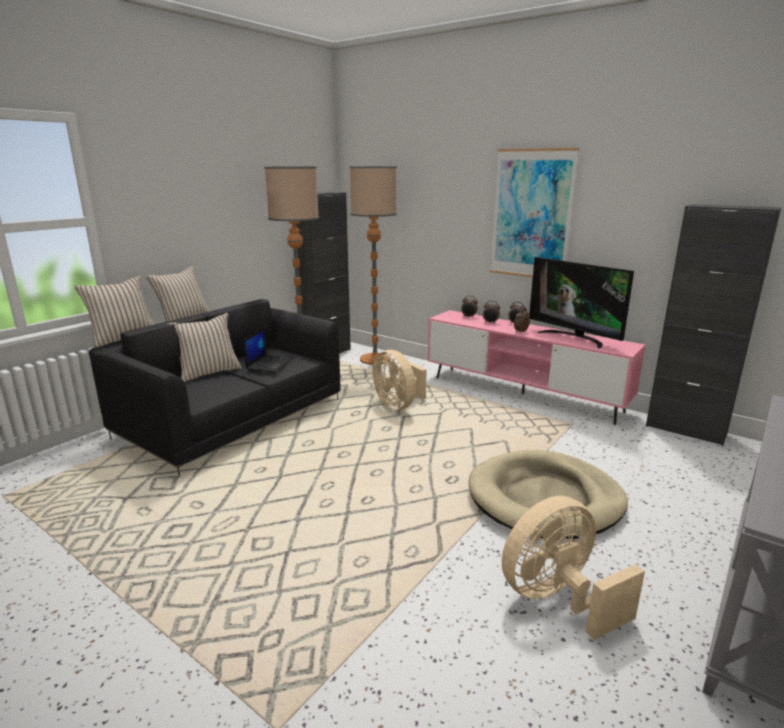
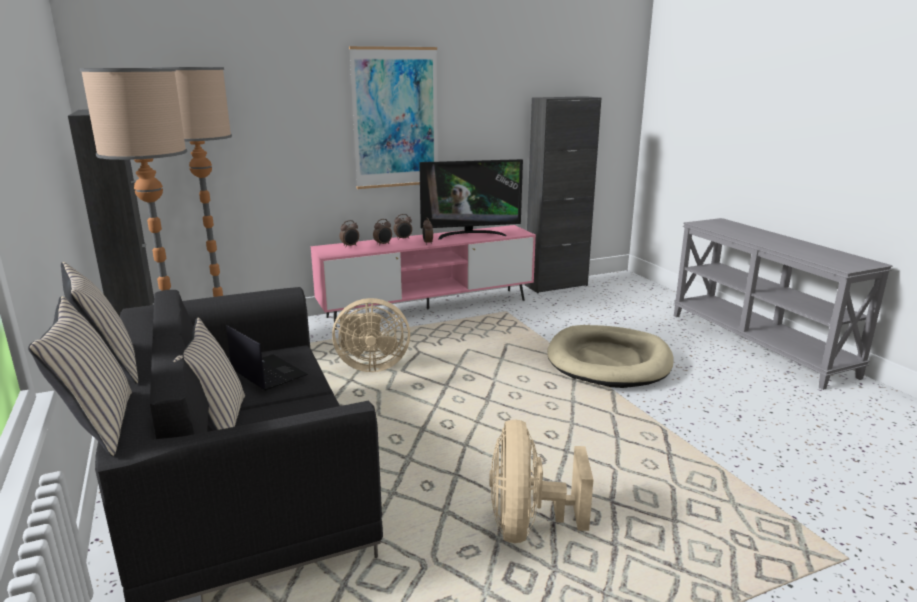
camera: 60 degrees left, 0 degrees up
(557, 599) = (730, 399): beige fan -> beige fan (527, 525)

